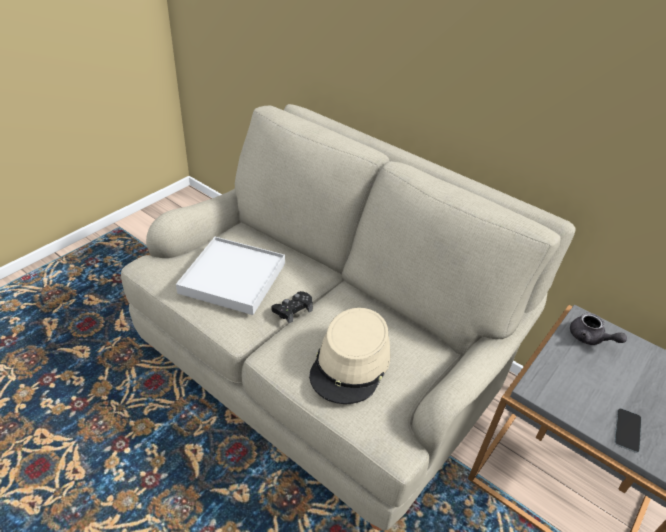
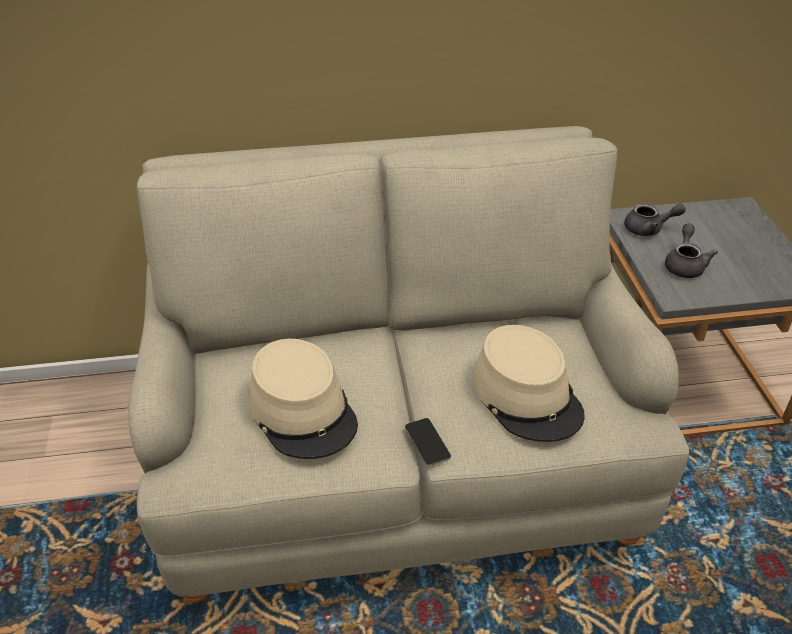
camera: 45 degrees left, 0 degrees up
(233, 278) = (303, 411): white tray -> beige hat
(293, 309) = (404, 393): black game controller -> none
(580, 378) = (684, 265): none -> grey teapot
(627, 430) = (756, 279): phone -> phone (427, 442)

